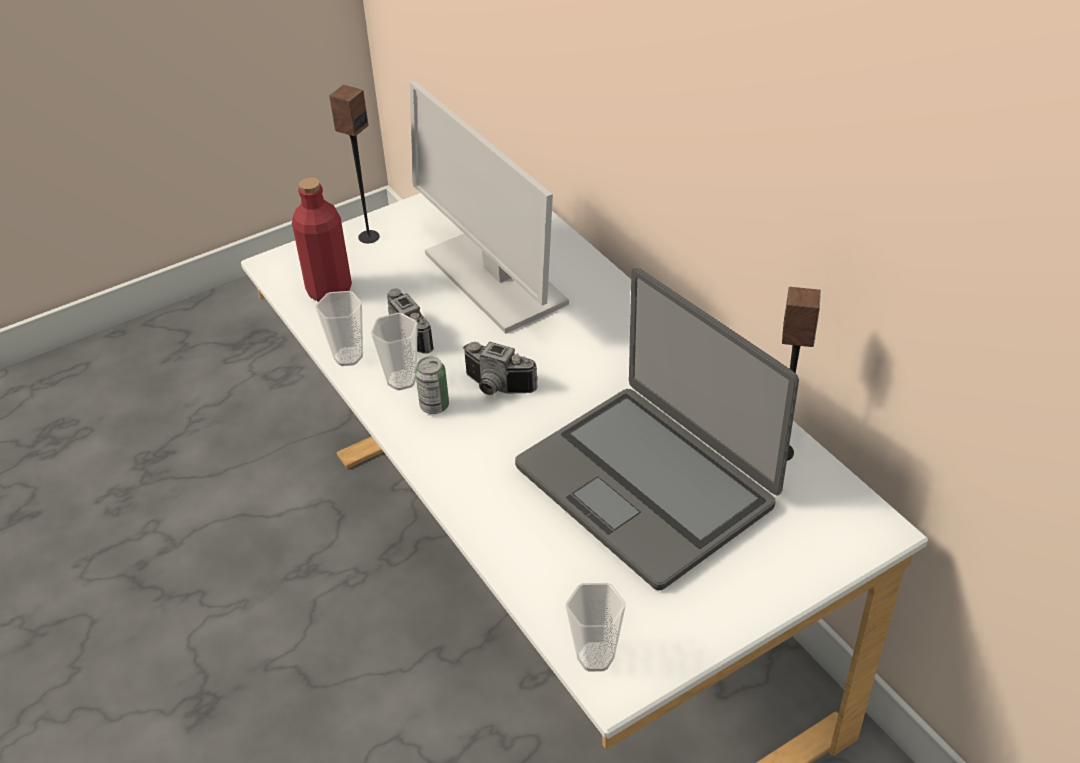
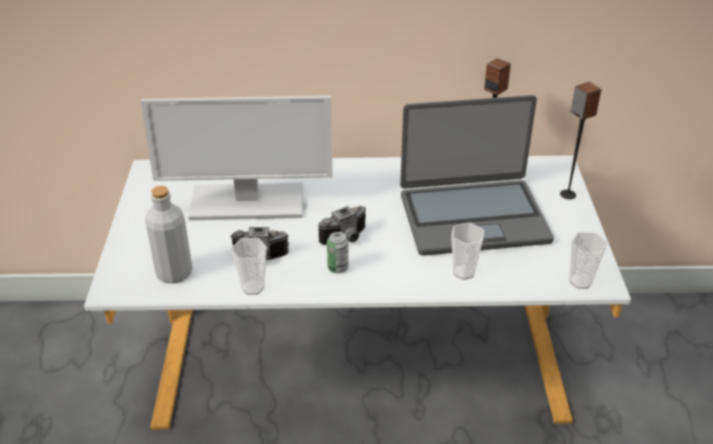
camera: 60 degrees left, 5 degrees down
(329, 290) = (174, 273): red bottle -> grey bottle
(368, 237) = (138, 237): speaker -> speaker (567, 194)
(401, 380) = (300, 273): cup -> cup (463, 272)

